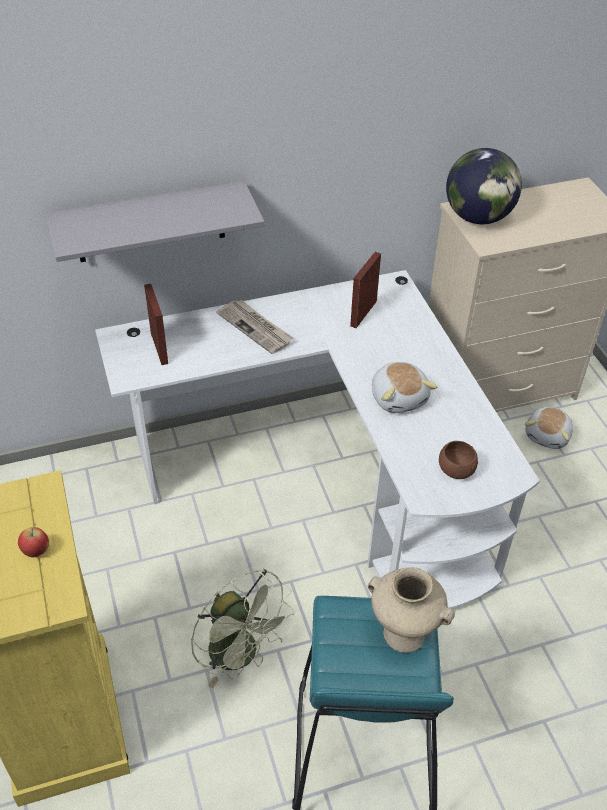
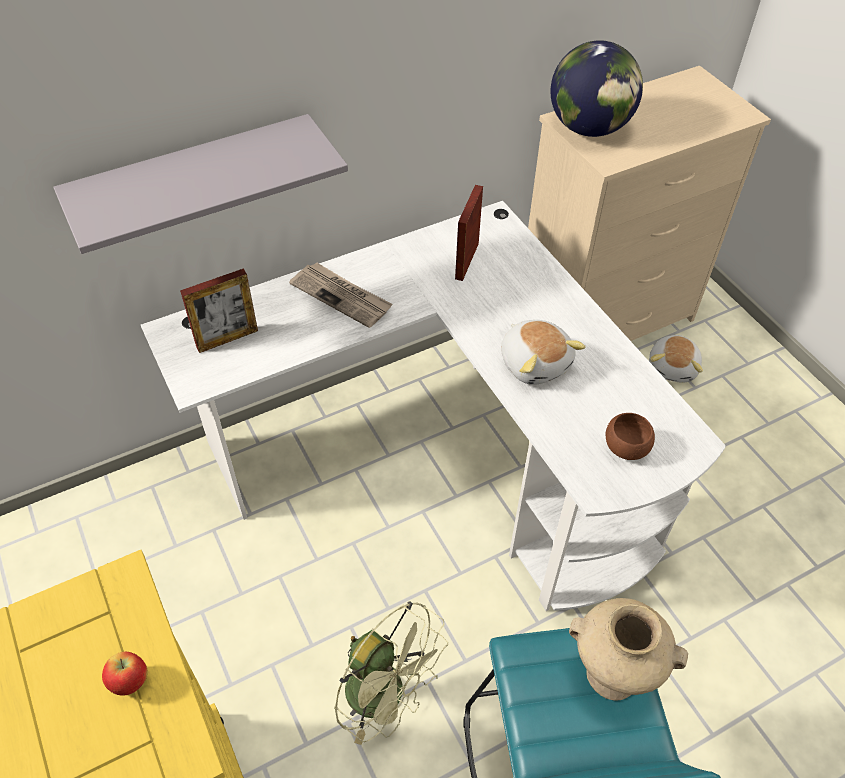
camera: 10 degrees left, 5 degrees up
(159, 348) = (227, 339): picture frame -> picture frame turned 90 degrees clockwise

